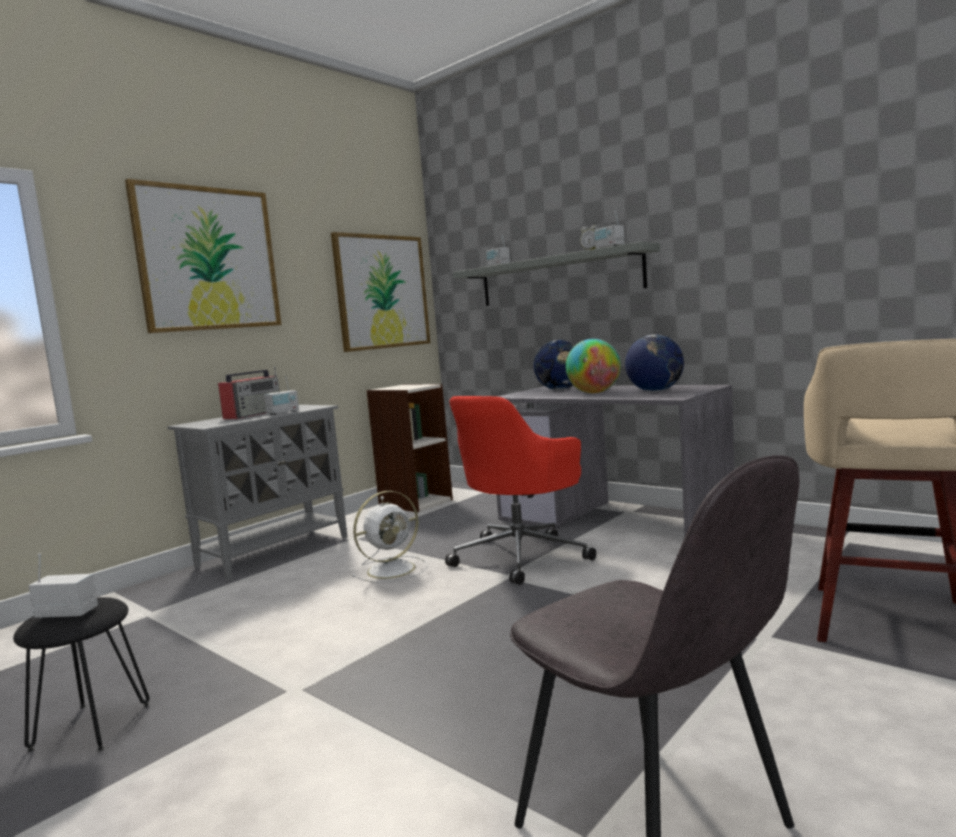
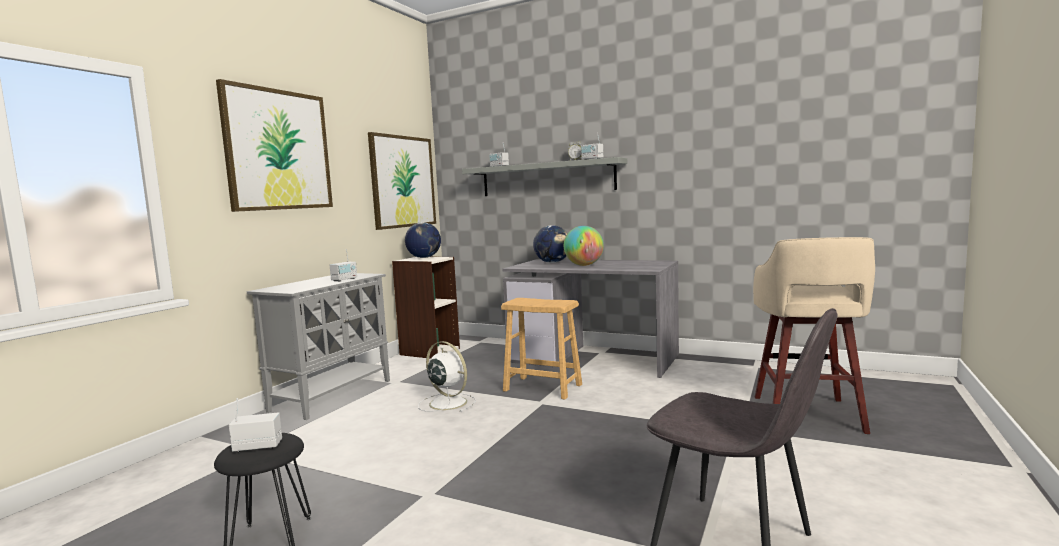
camera: 15 degrees left, 0 degrees up
(254, 414) = (317, 281): radio -> none
(393, 569) = (447, 403): white fan -> white fan turned 90 degrees counterclockwise
(522, 556) = (542, 388): red office chair -> brown stool
(655, 391) = (629, 265): globe -> globe (424, 257)

